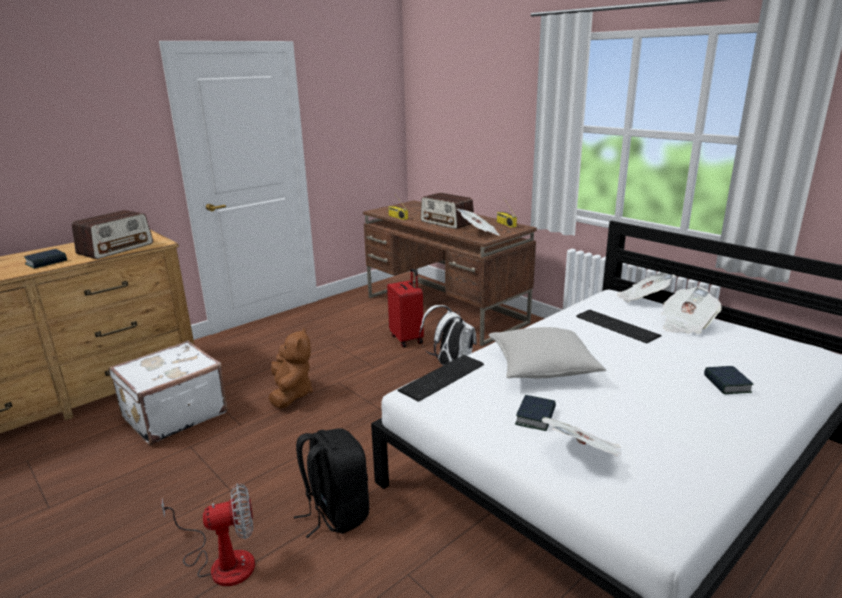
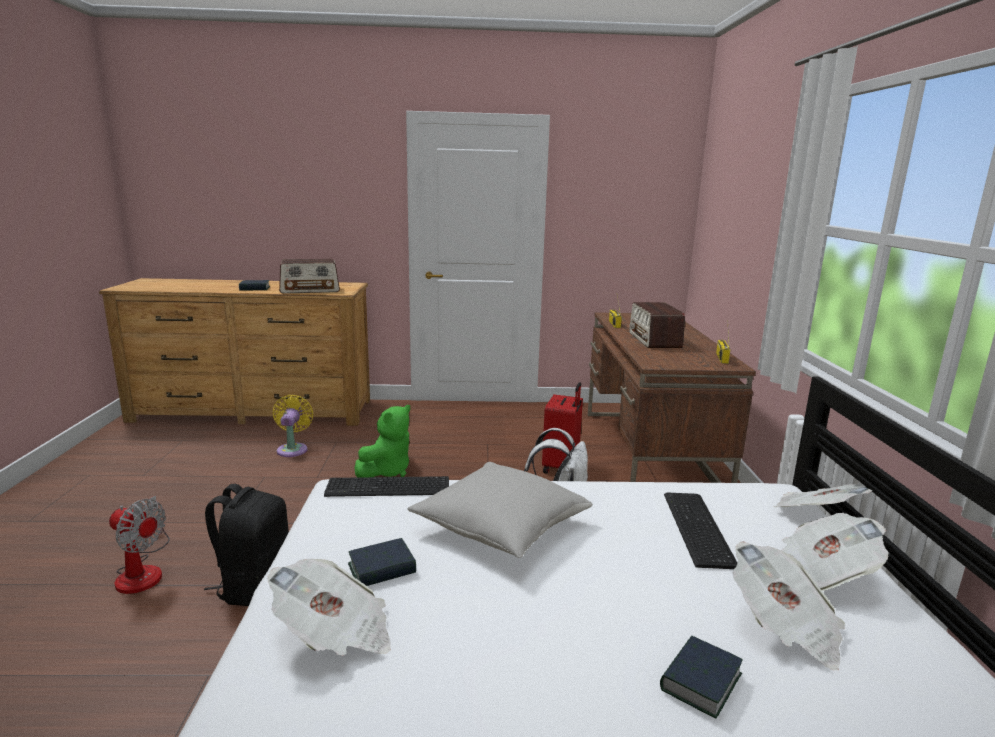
camera: 40 degrees right, 5 degrees down
(173, 415) = (293, 449): white suitcase -> yellow fan
(291, 394) = (387, 471): brown plush toy -> green plush toy
(479, 233) = (662, 358): newspaper -> newspaper (785, 628)

